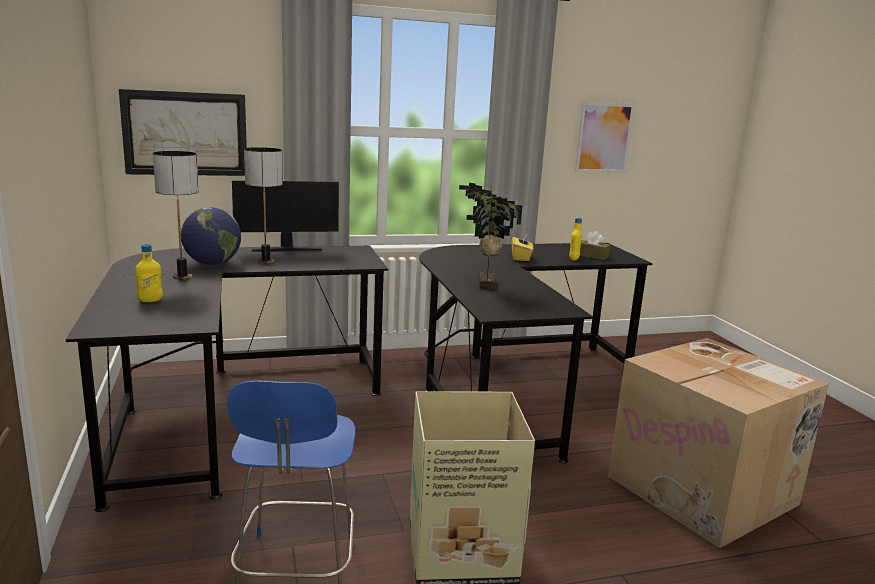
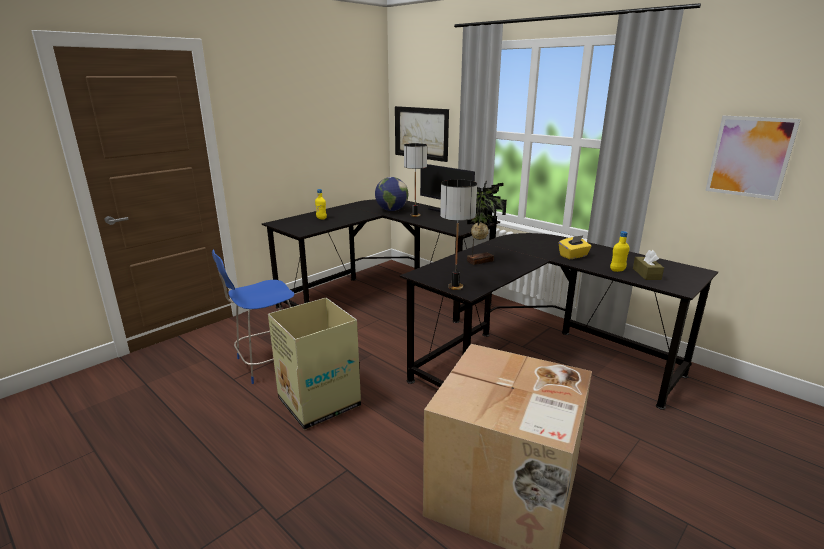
camera: 60 degrees right, 5 degrees up
(182, 277) = (361, 213): table lamp -> table lamp (455, 287)

